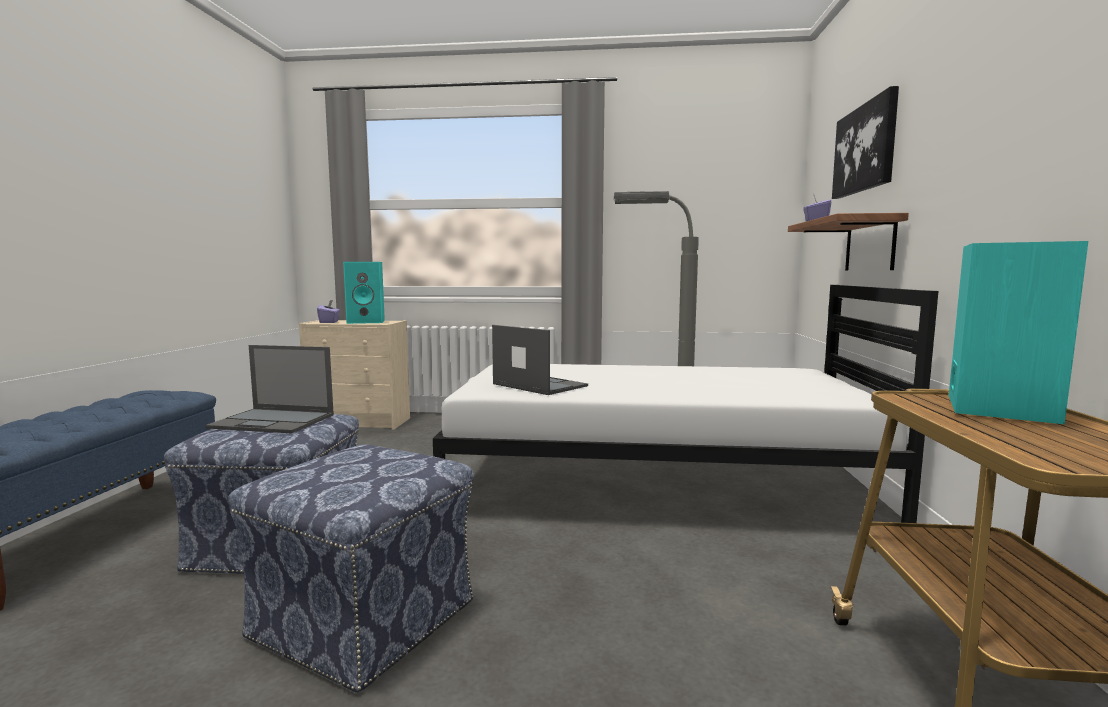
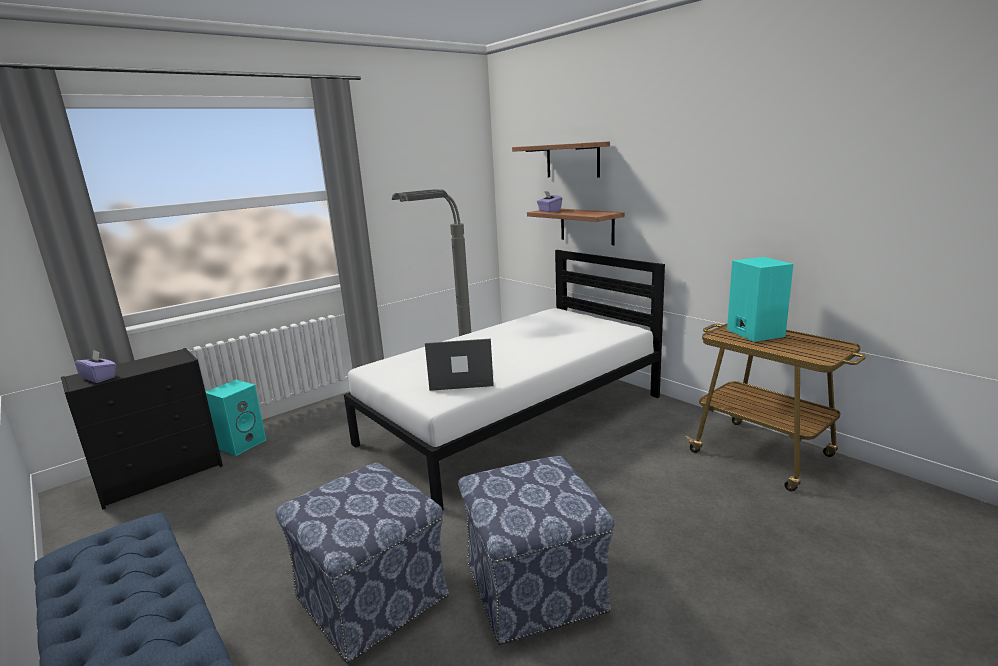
camera: 45 degrees left, 10 degrees up
(274, 421) = (352, 496): laptop -> none
(360, 422) = (162, 475): beige dresser -> black dresser
(367, 321) = (148, 363): turquoise speaker -> turquoise speaker (242, 443)
(865, 148) = (572, 160): picture -> shelf

